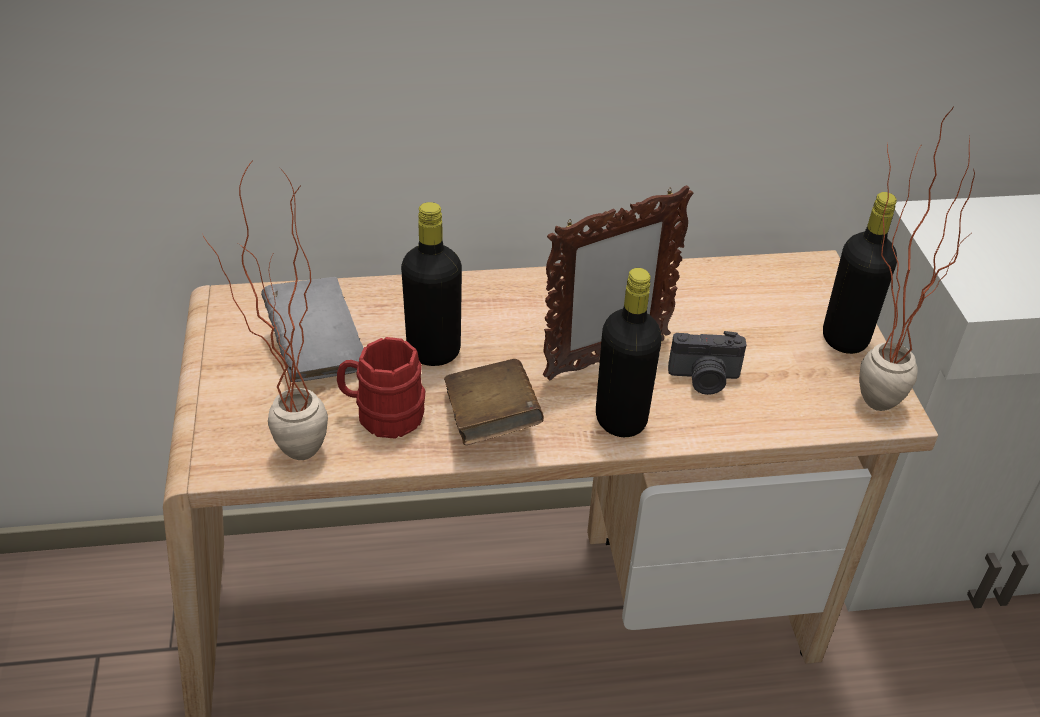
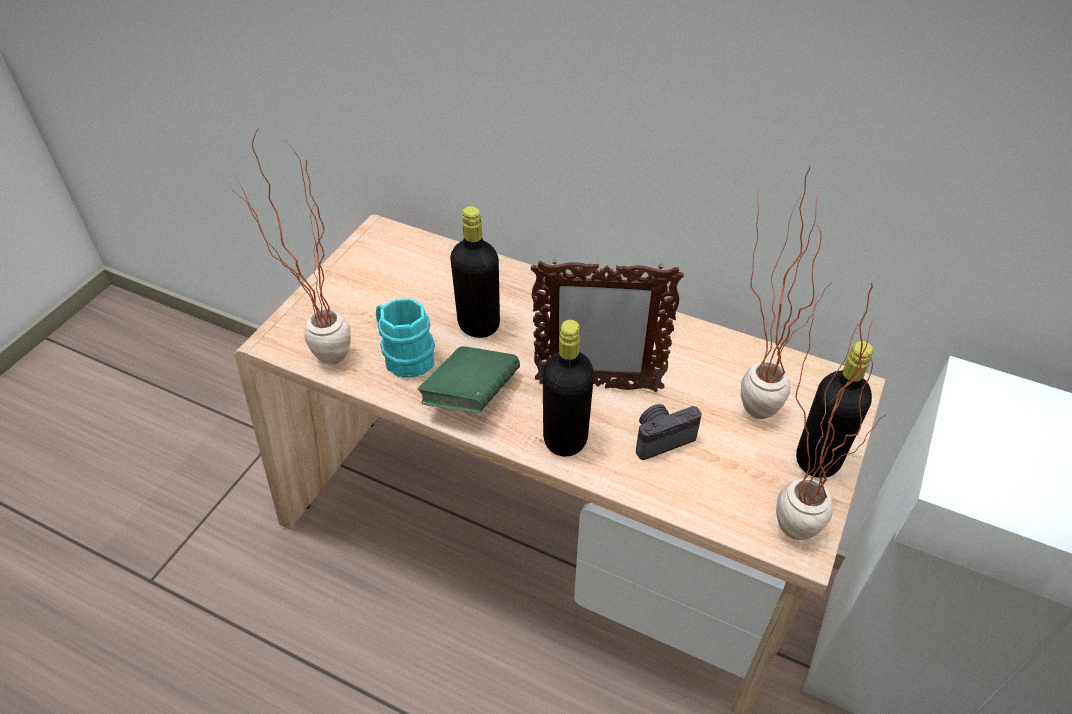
camera: 35 degrees right, 5 degrees up
(316, 350) = (404, 290): grey book -> none
(382, 415) = (404, 356): red mug -> turquoise mug
(491, 422) = (471, 395): brown book -> green book
(704, 379) = (661, 438): camera -> camera turned 120 degrees clockwise
(748, 314) = (749, 401): none -> potted plant

